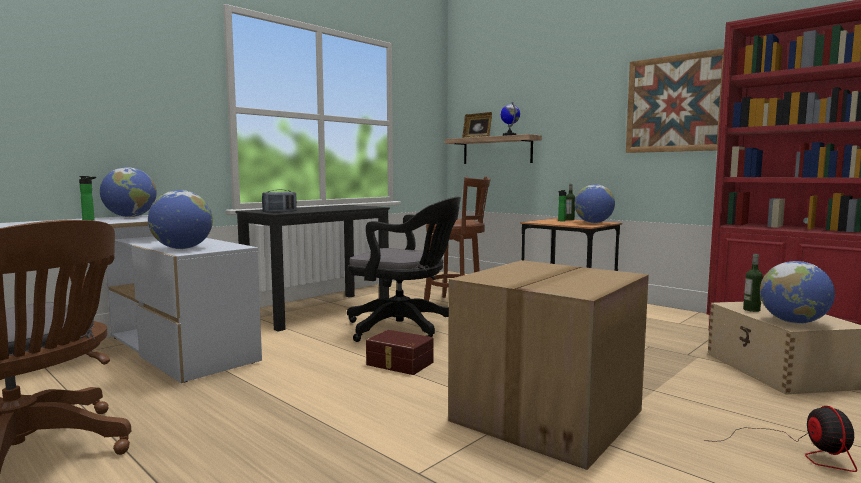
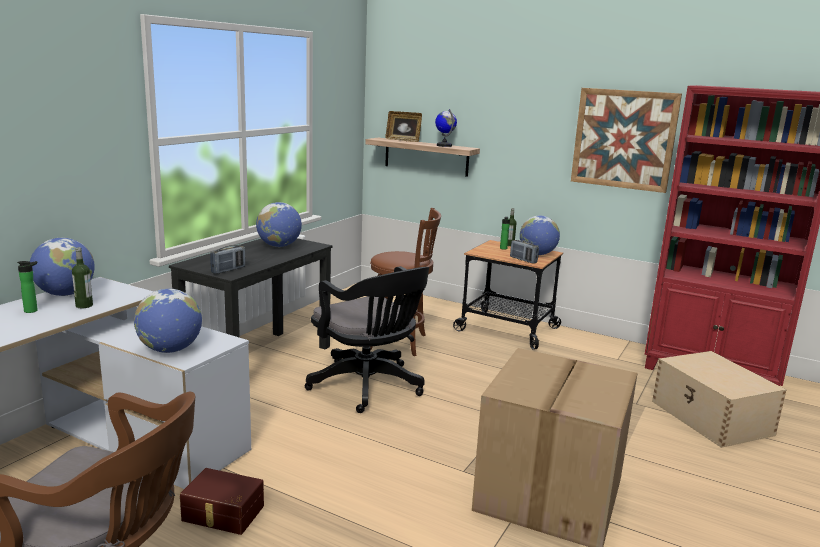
camera: 15 degrees left, 10 degrees up
(399, 364) = (390, 440): brown storage box -> brown storage box (222, 514)
(406, 329) = (369, 387): black office chair -> black office chair turned 45 degrees clockwise
(575, 224) = (523, 260): none -> radio
(751, 310) = (694, 368): bottle -> bottle (84, 305)
(793, 322) = (730, 385): globe -> globe (279, 246)
(798, 451) = (741, 510): fan -> none

